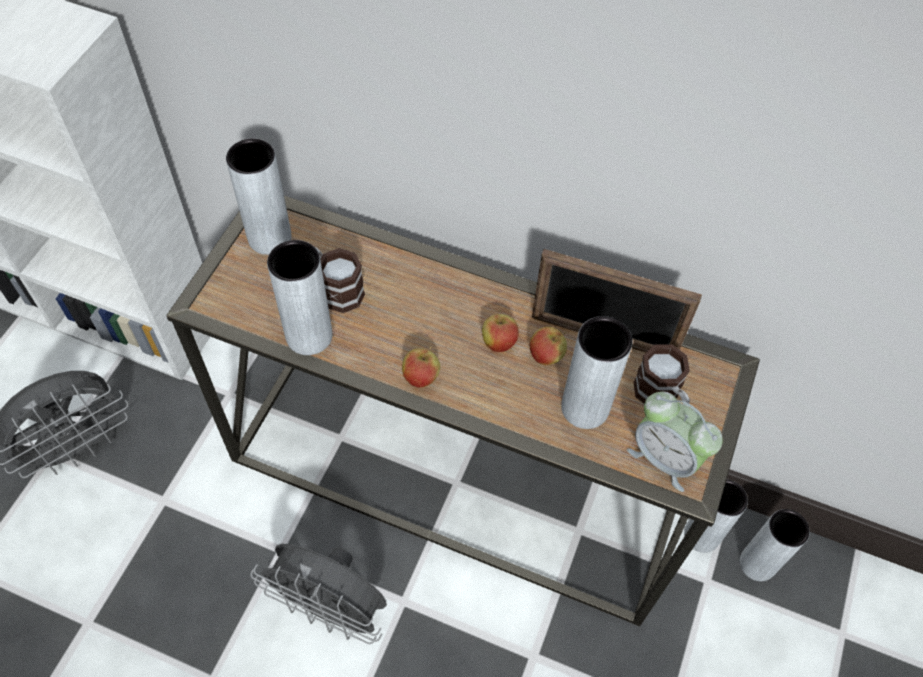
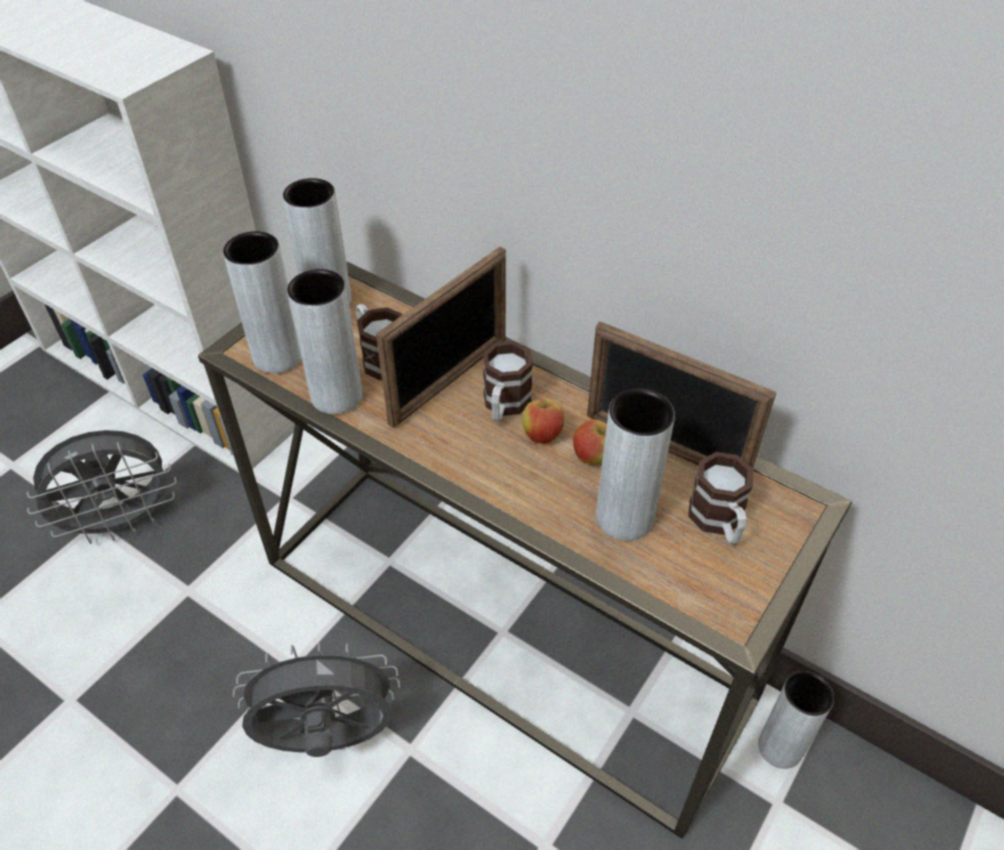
camera: 15 degrees right, 10 degrees down
(331, 609) = (328, 741): grey fan -> grey fan turned 135 degrees clockwise
(405, 303) = (450, 381): none -> picture frame
(421, 378) = (444, 455): apple -> none
(459, 319) = (504, 406): none -> mug
(665, 458) = (708, 588): alarm clock -> none
(757, 563) = (845, 795): grey vase -> grey vase (277, 356)

